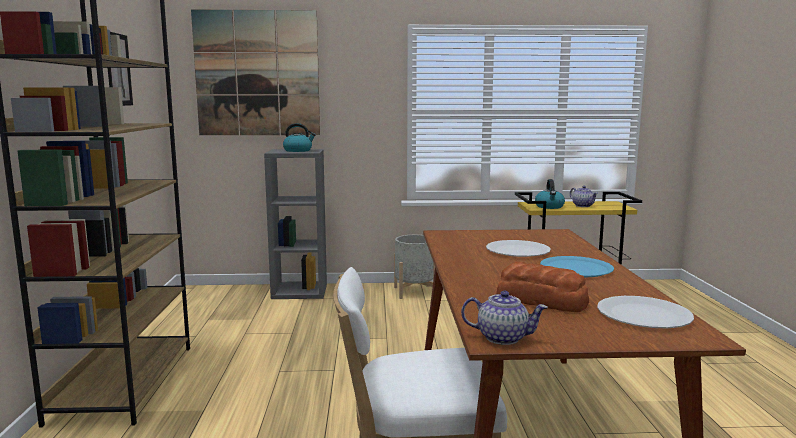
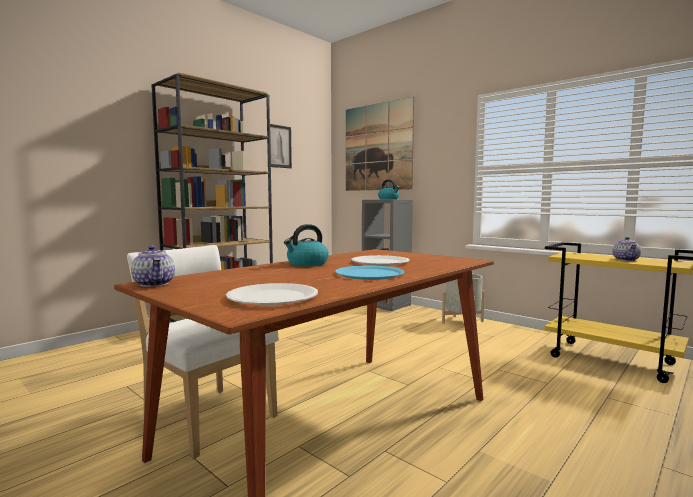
camera: 45 degrees right, 5 degrees down
(542, 301) = (257, 279): bread -> none
(549, 207) = (581, 256): kettle -> kettle (307, 264)

